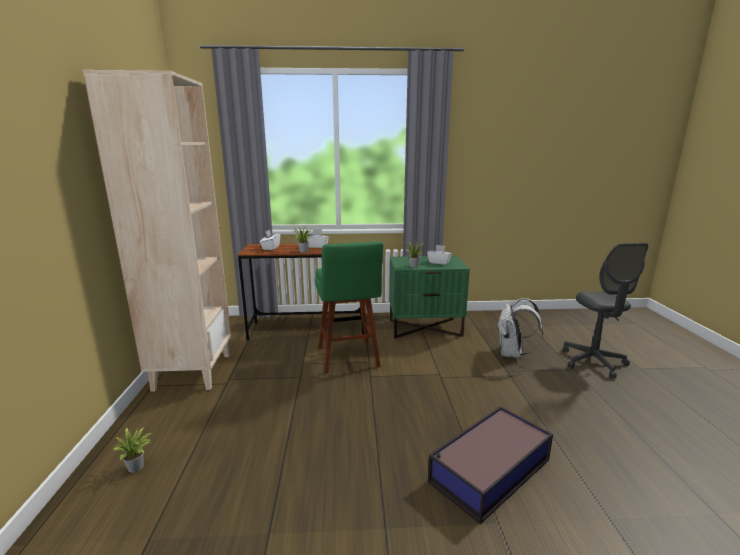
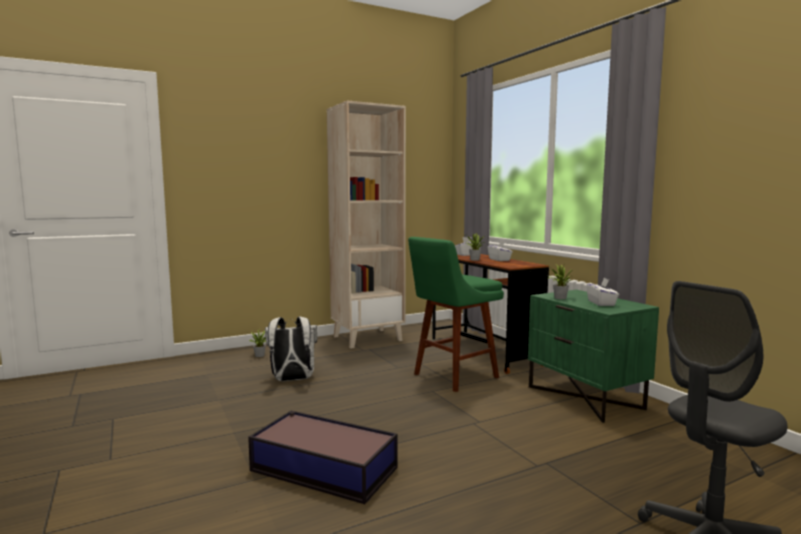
camera: 65 degrees right, 10 degrees down
(512, 354) = (608, 463): white backpack -> white backpack (292, 380)

